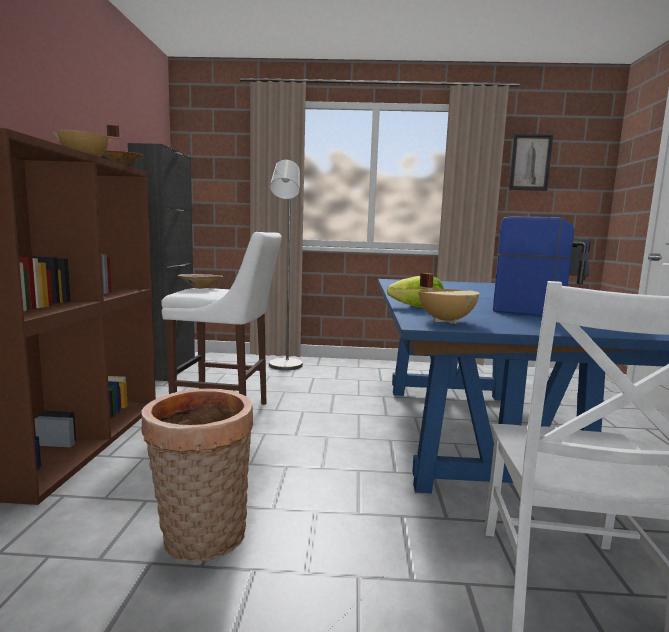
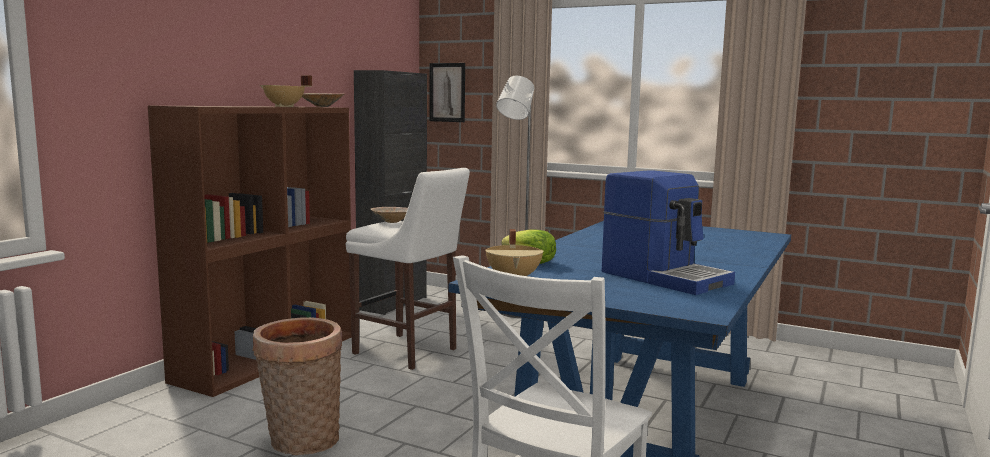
camera: 25 degrees right, 0 degrees up
(530, 162) = (852, 62): picture -> picture (447, 92)

